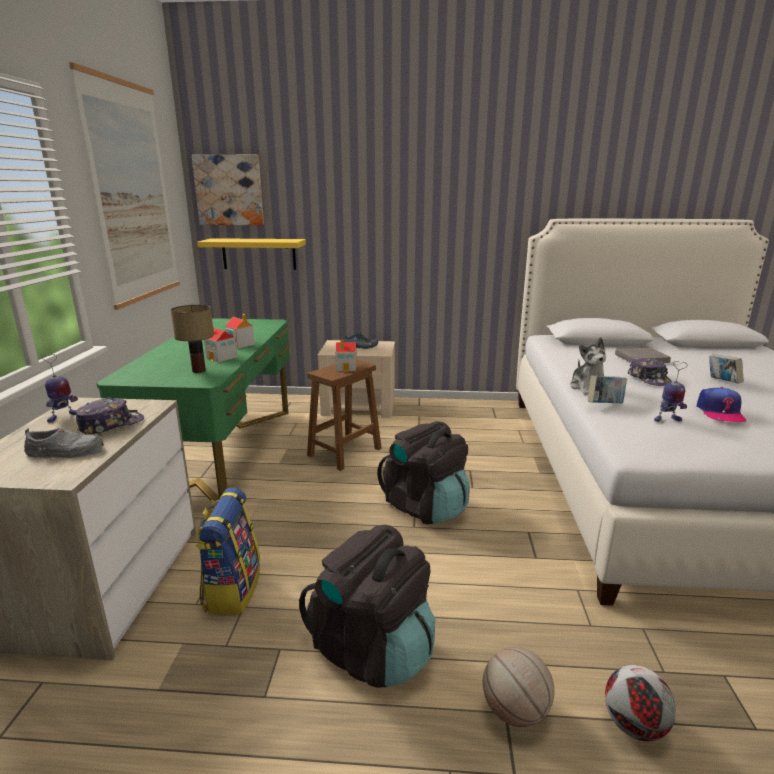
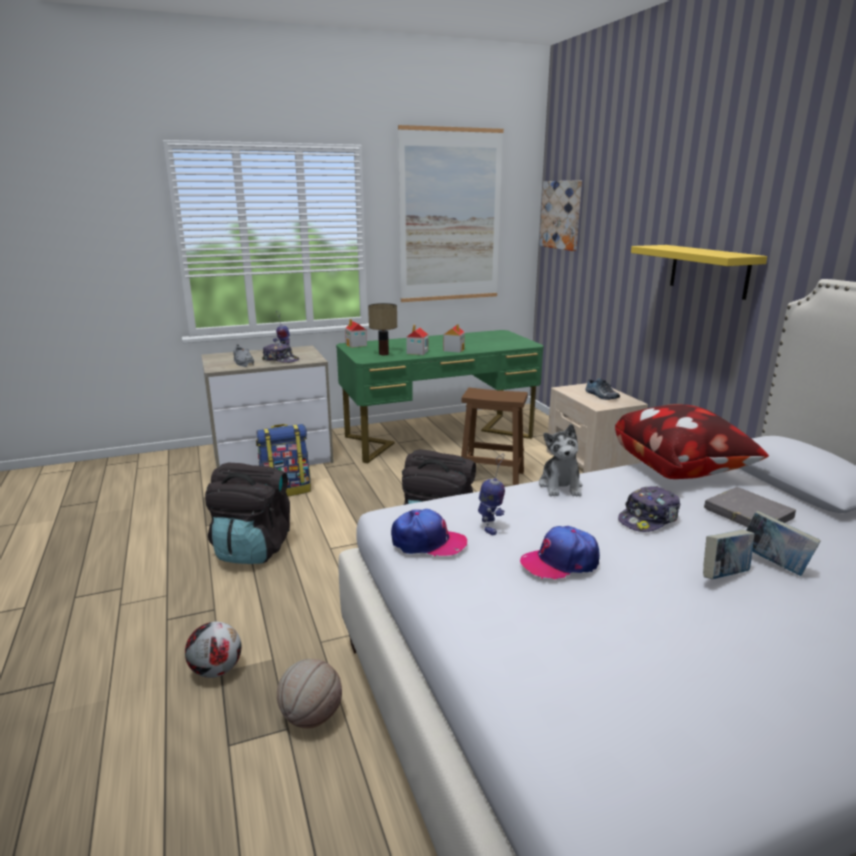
camera: 65 degrees right, 0 degrees up
(259, 254) = (570, 279): yellow shelf -> yellow shelf (709, 271)
(347, 367) = (499, 395): toy house -> toy house (356, 345)
(514, 711) = (216, 613): basketball -> basketball (311, 717)
(570, 355) = (680, 469): none -> pillow
(587, 388) = (560, 486): plush toy -> plush toy turned 60 degrees counterclockwise
(604, 405) = (510, 496): book -> book (773, 564)
(666, 420) = (490, 526): toy robot -> toy robot turned 150 degrees counterclockwise
(696, 445) = (428, 542): none -> cap

